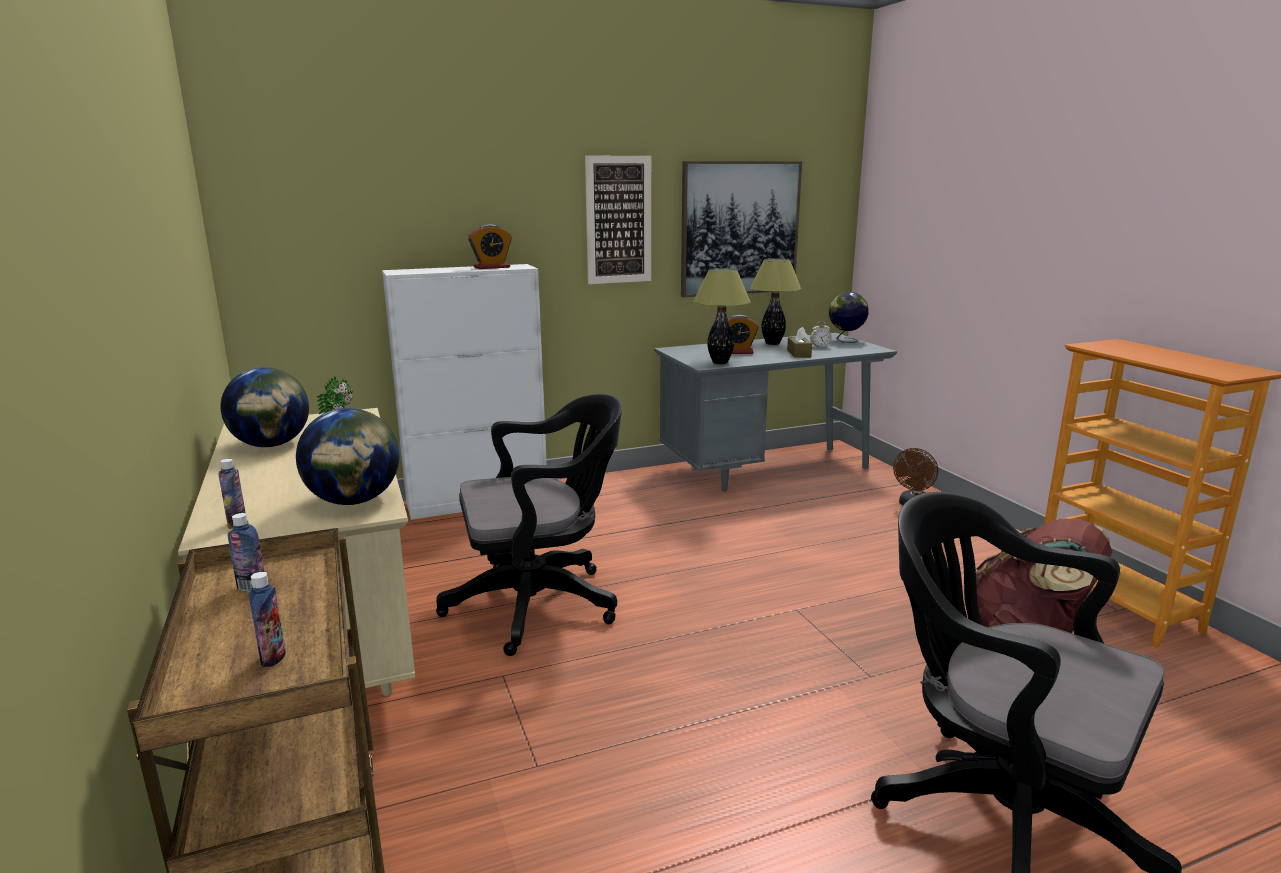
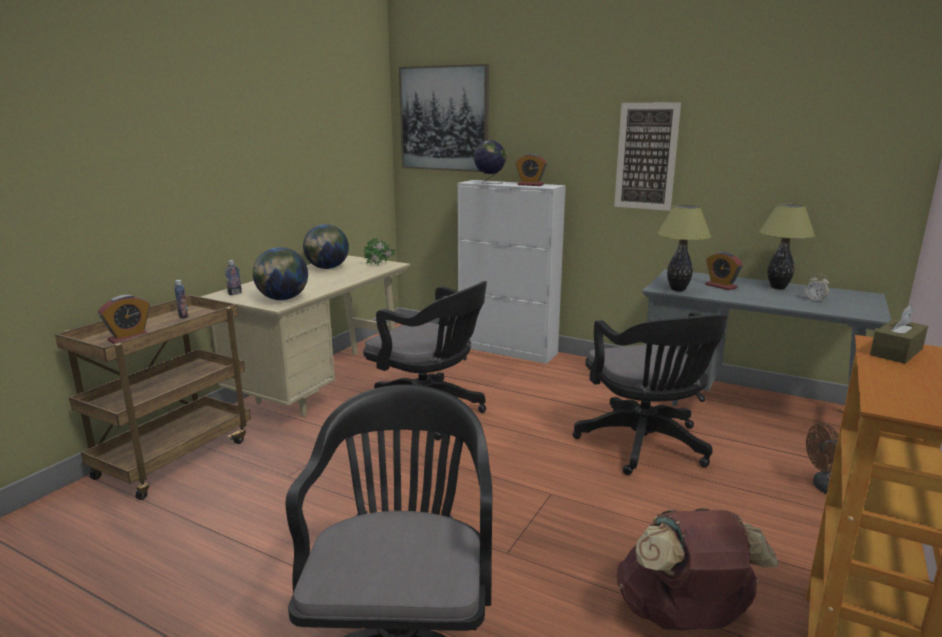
camera: 50 degrees right, 0 degrees up
(273, 657) = (129, 338): bottle -> alarm clock
(739, 228) = (770, 172): picture -> picture (444, 119)
(774, 533) = (645, 446): none -> black office chair
(799, 354) = (772, 300): brown tissue box -> brown tissue box (896, 352)
(846, 341) = (865, 302): globe -> globe (489, 183)

